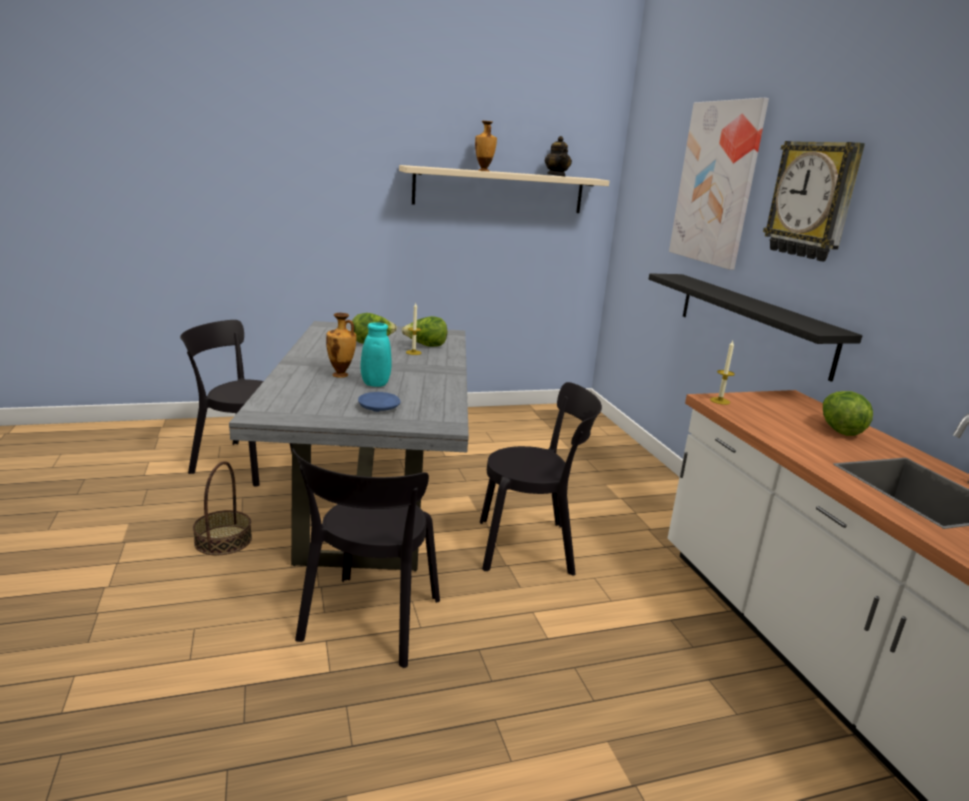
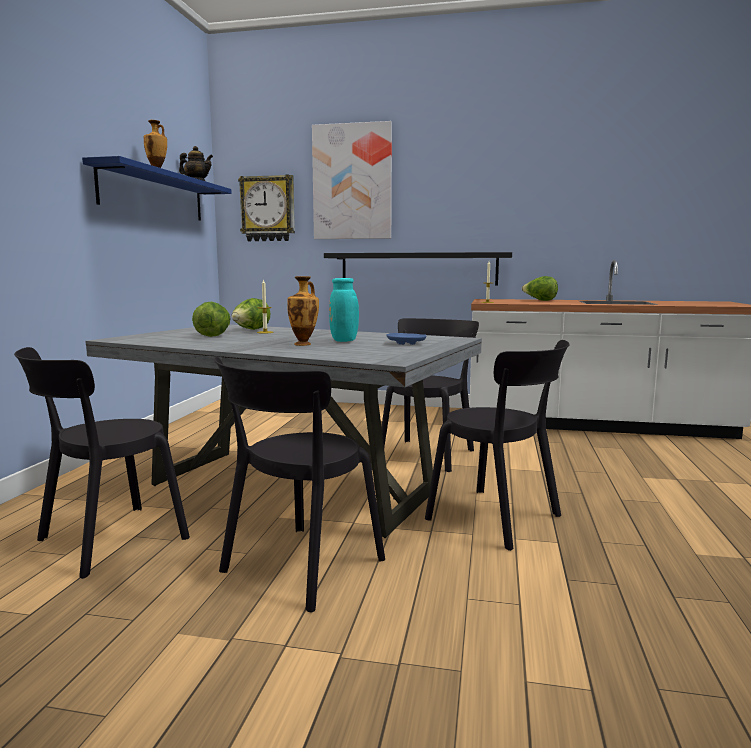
camera: 60 degrees left, 10 degrees down
(223, 540) = (298, 568): basket -> black chair
(499, 190) = (154, 195): beige shelf -> blue shelf
(813, 200) = (450, 183): wall clock -> wall clock (268, 209)

